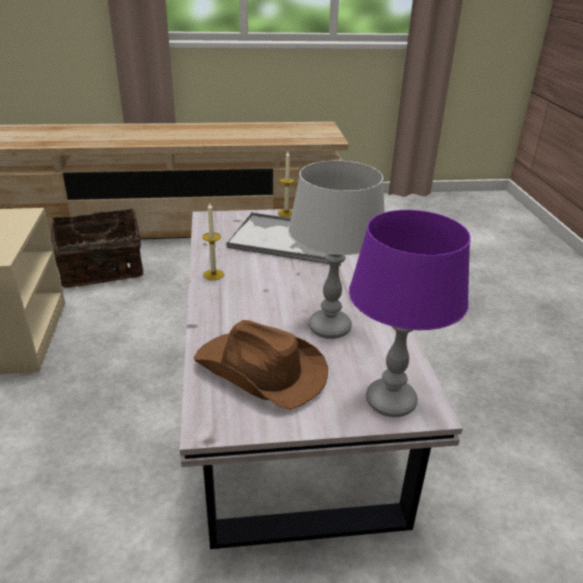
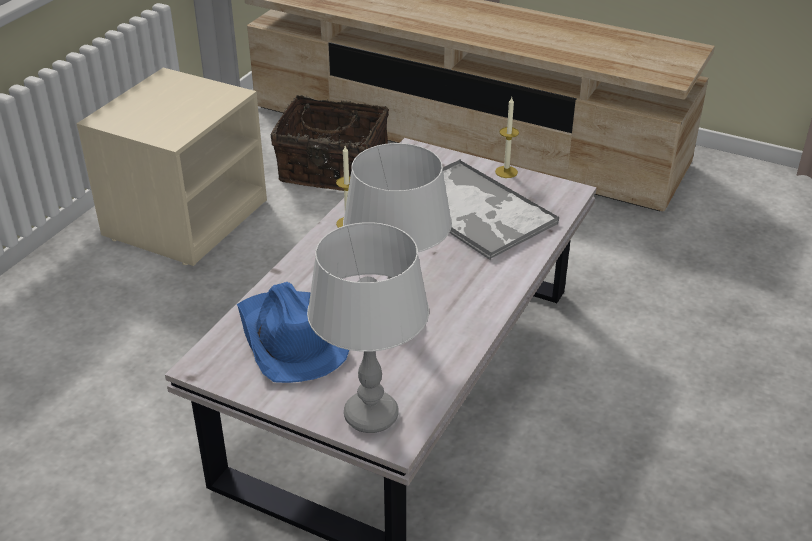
camera: 35 degrees right, 5 degrees up
(261, 371) = (290, 338): brown hat -> blue hat
(390, 401) = (370, 416): purple table lamp -> grey table lamp

